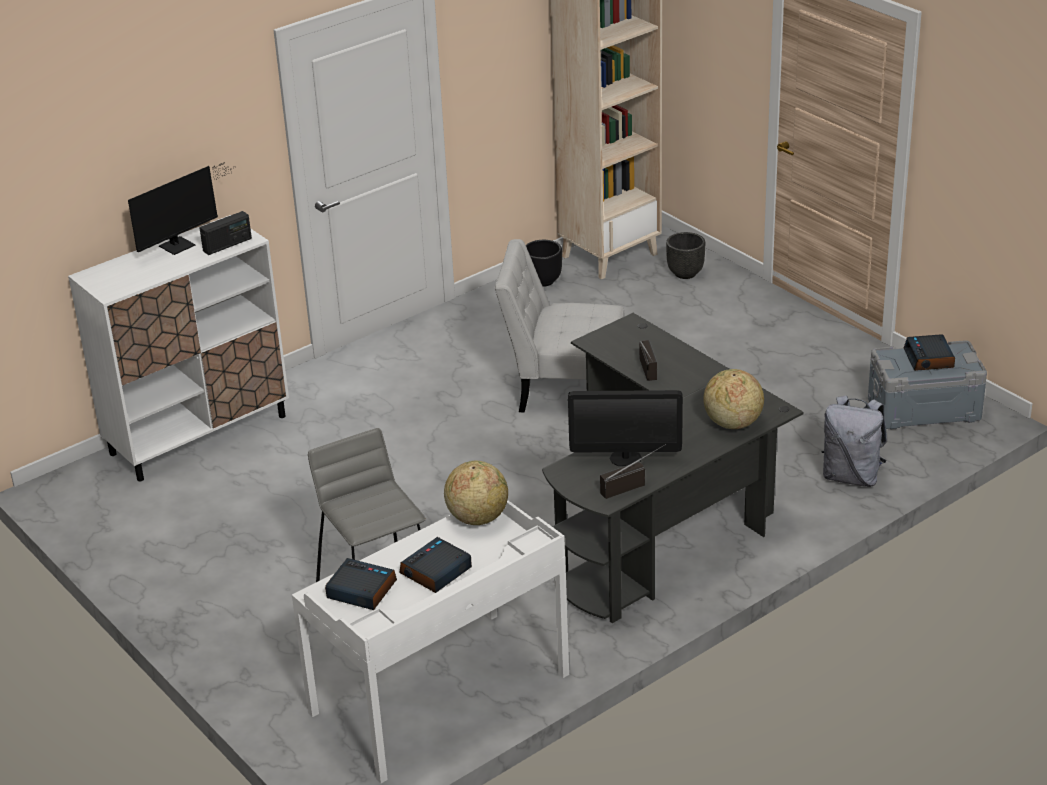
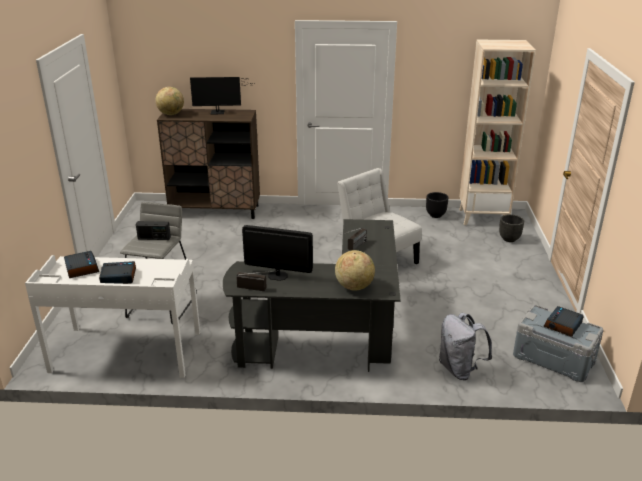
camera: 40 degrees right, 5 degrees down
(199, 434) = (215, 211): white cabinet -> brown cabinet
(227, 245) = (233, 117): radio -> radio (154, 238)
(477, 518) = (173, 266): globe -> globe (171, 114)
(625, 458) = (278, 275): monitor -> monitor turned 150 degrees clockwise

